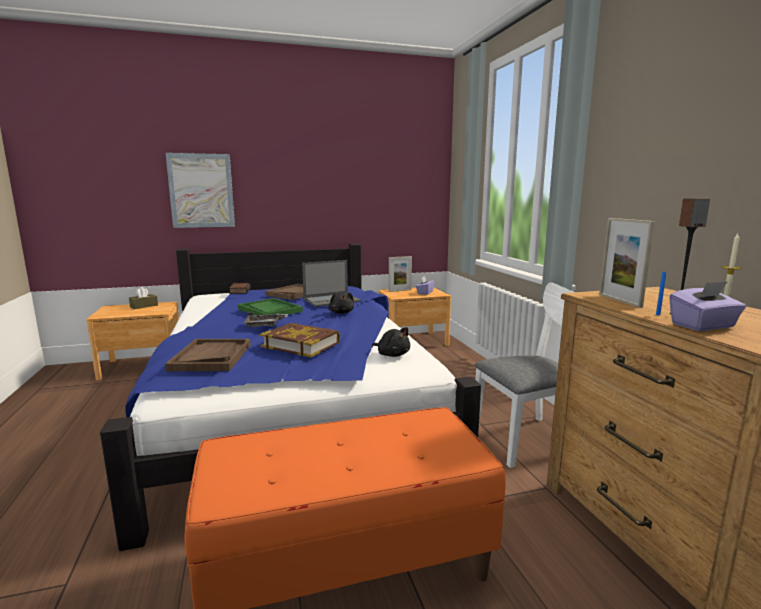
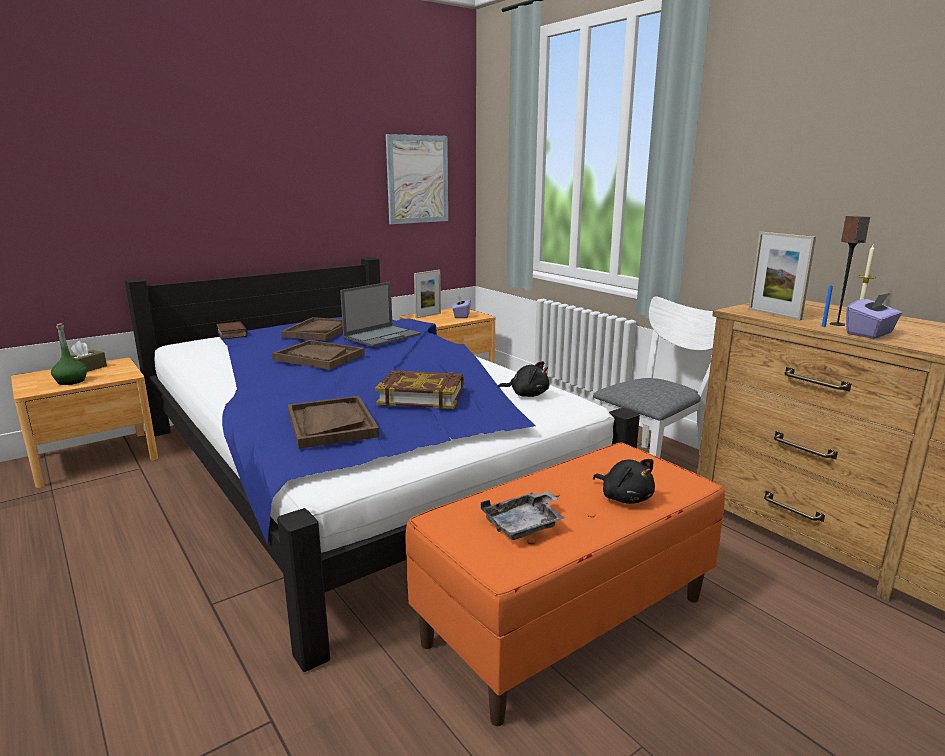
camera: 20 degrees left, 5 degrees up
(127, 312) = (71, 381): none -> green bottle
(201, 191) = (154, 191): picture -> picture (417, 179)
(264, 325) = (341, 377): grey tray -> grey tray (524, 525)
(269, 310) = (319, 357): green tray -> brown tray
(341, 313) = (413, 351): black plush toy -> black plush toy (625, 497)

